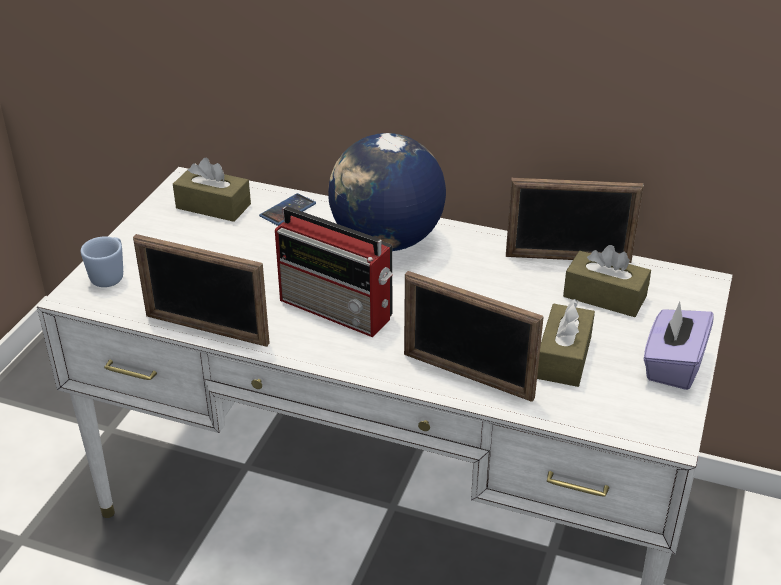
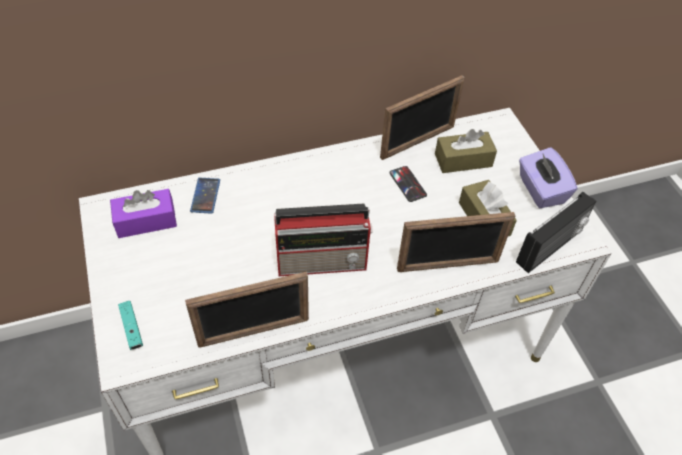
camera: 40 degrees left, 15 degrees up
(110, 276) = (132, 328): blue mug -> turquoise game controller
(213, 206) = (146, 221): brown tissue box -> purple tissue box
(386, 241) = (298, 187): globe -> none
(509, 289) = (408, 184): none -> phone
(617, 421) = (550, 247): none -> radio

